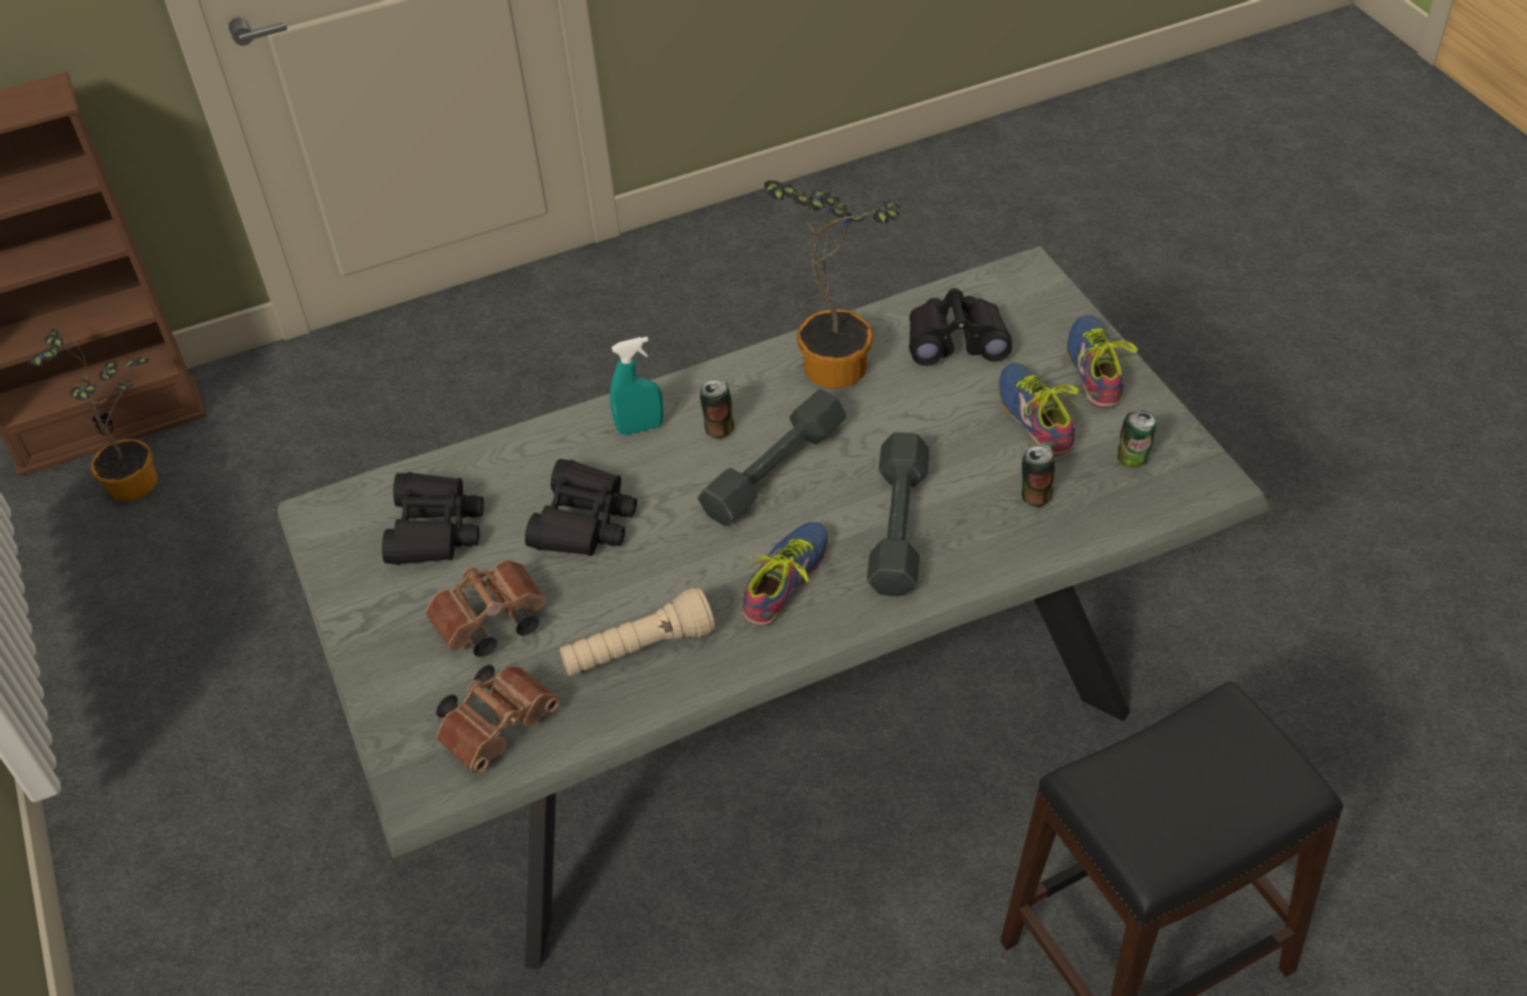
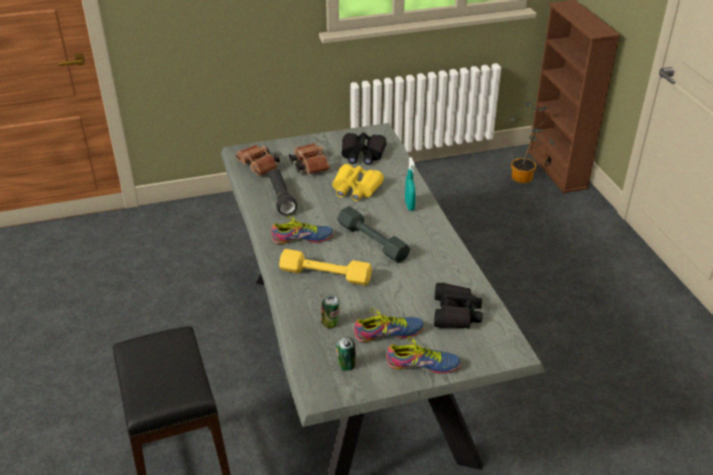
camera: 95 degrees right, 10 degrees down
(584, 521) = (355, 188): black binoculars -> yellow binoculars
(638, 650) = (281, 198): beige flashlight -> black flashlight
(719, 428) = (404, 227): can -> none
(790, 581) = (303, 239): shoe -> shoe turned 45 degrees counterclockwise
(835, 360) = (446, 268): potted plant -> none
(899, 525) = (325, 274): grey dumbbell -> yellow dumbbell

